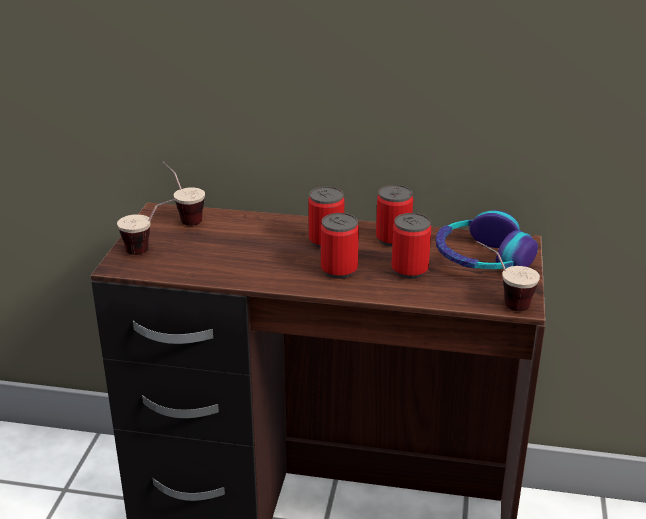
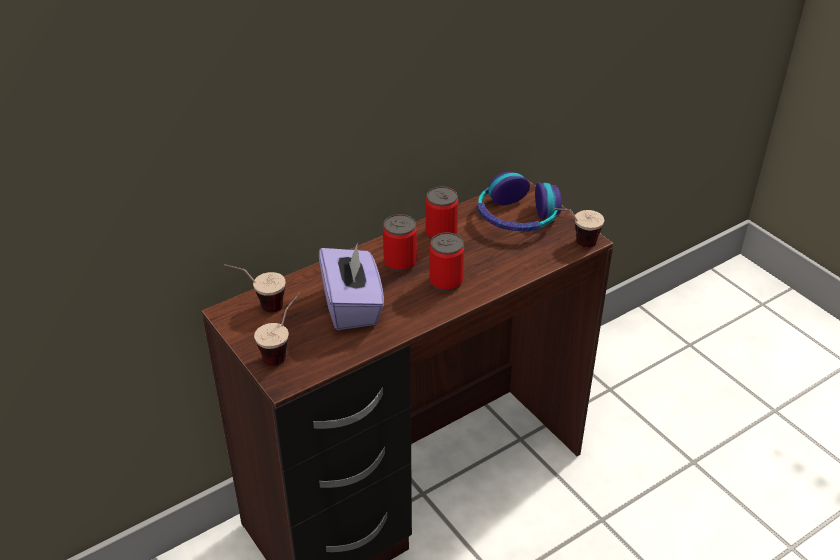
camera: 45 degrees left, 10 degrees up
(242, 249) = (352, 306): none -> purple tissue box
(409, 270) = (489, 253): can -> none

